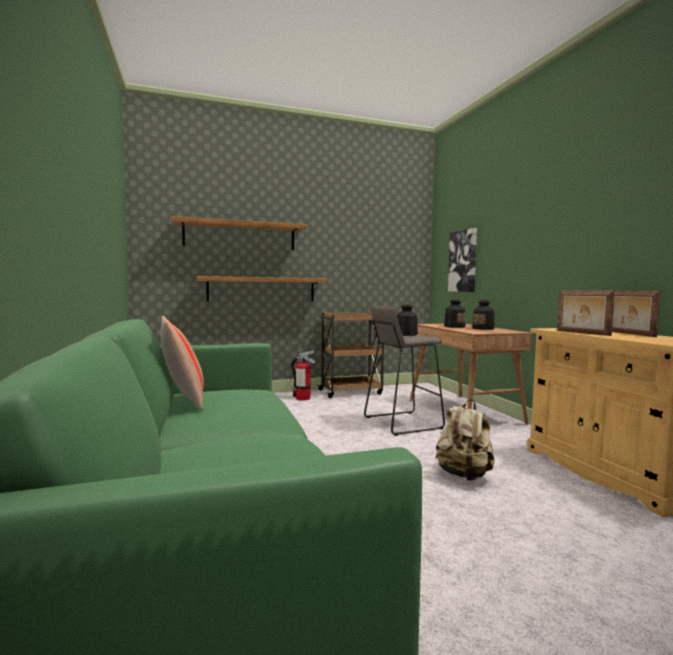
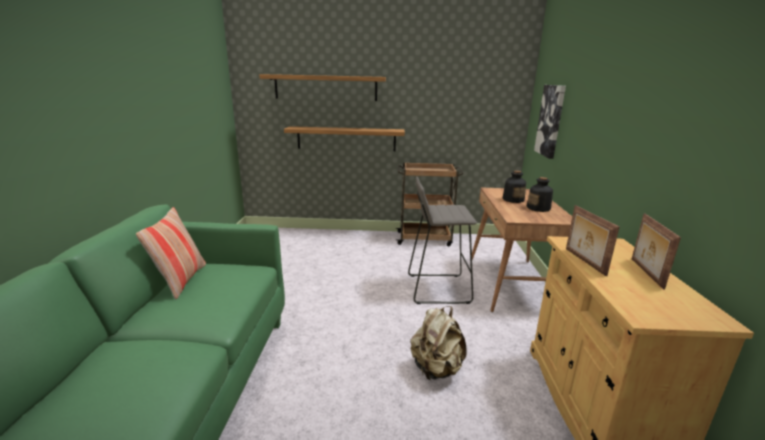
camera: 20 degrees right, 15 degrees up
(302, 398) = (375, 241): fire extinguisher -> none
(406, 334) = (449, 208): bottle -> none

